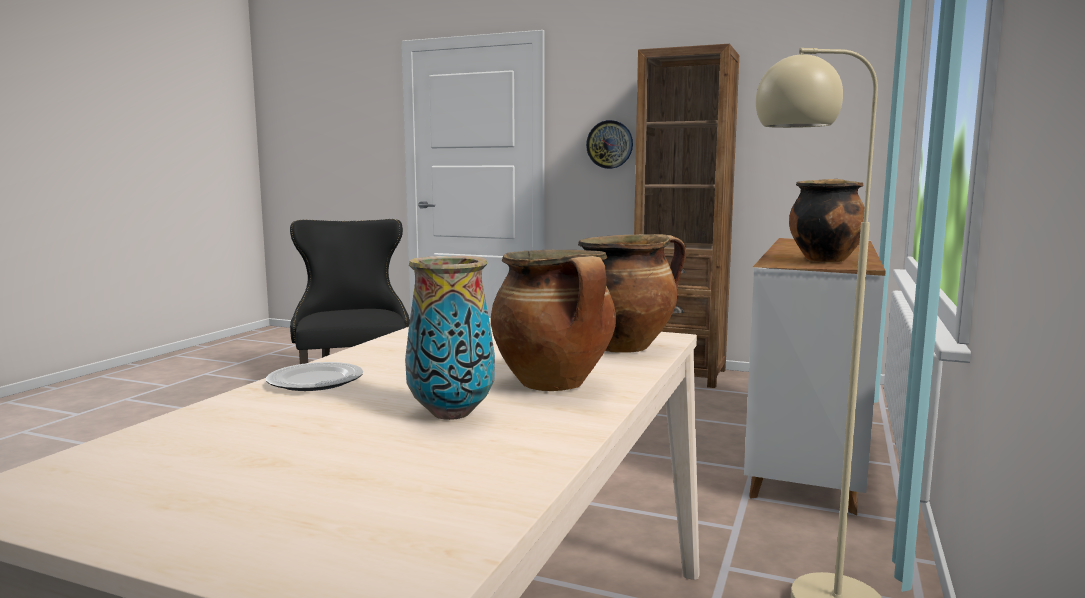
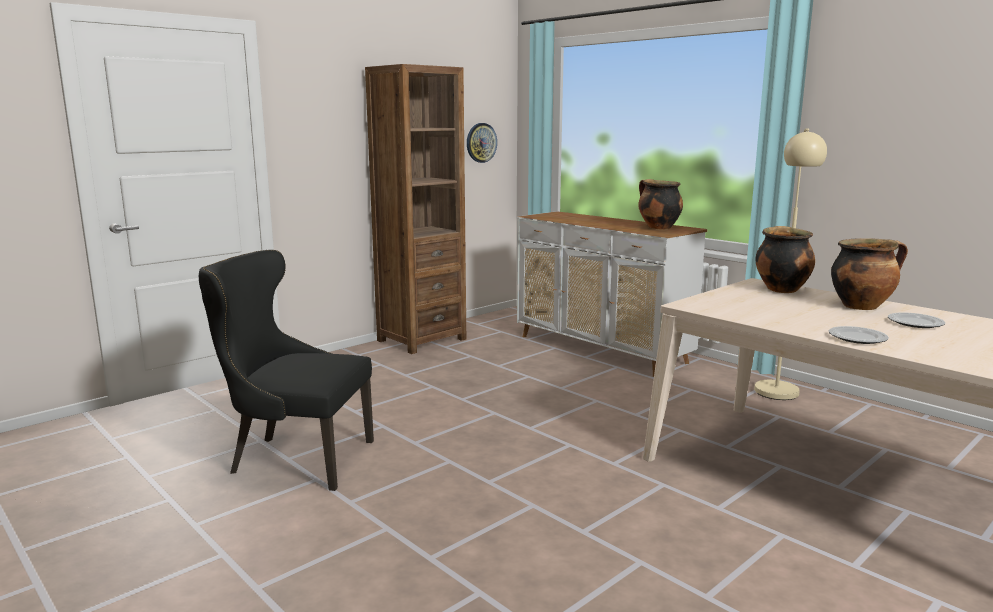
camera: 65 degrees left, 5 degrees up
(450, 414) = (916, 323): vase -> plate
(609, 144) = (330, 145): wall clock -> wall clock (481, 142)

